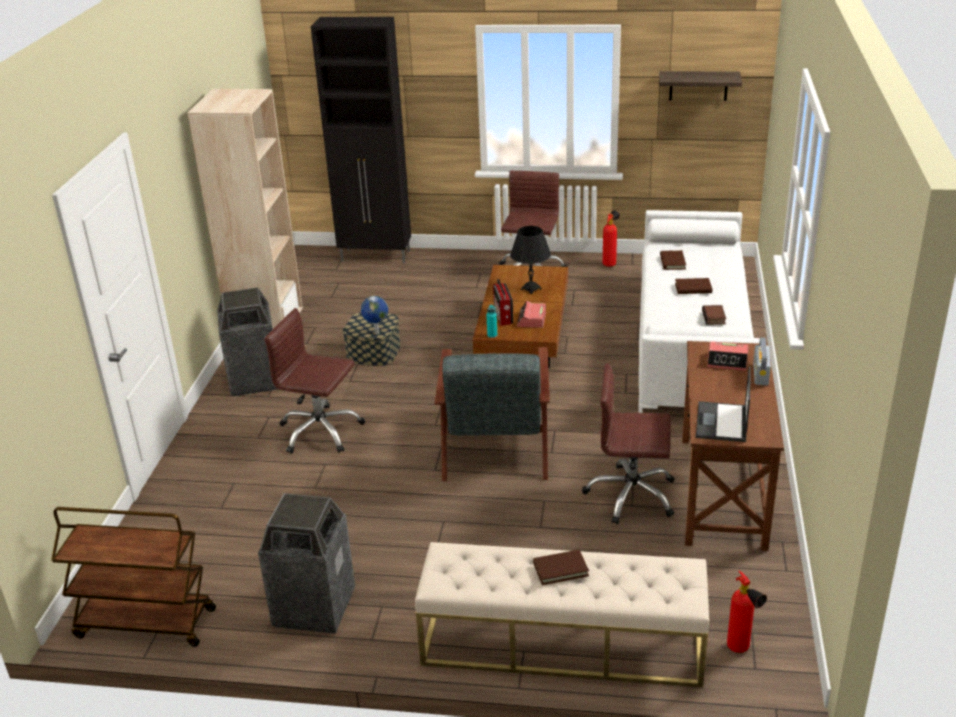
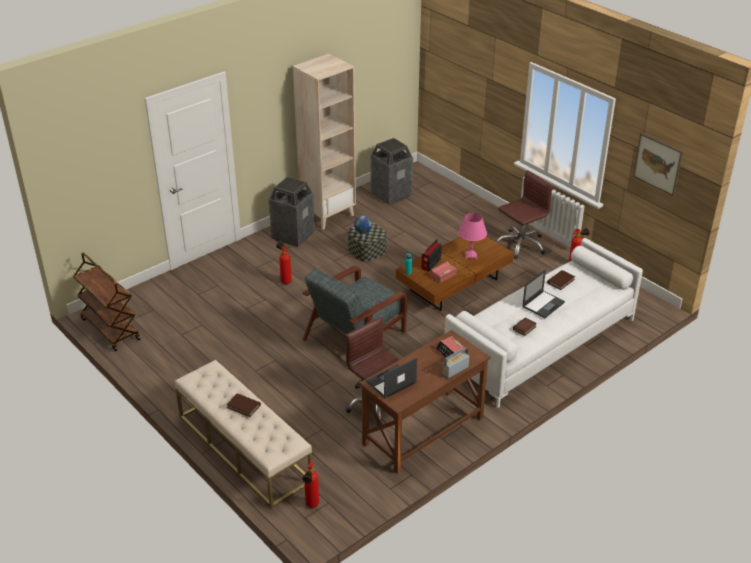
camera: 40 degrees right, 5 degrees up
(313, 607) = (174, 364): trash can -> trash can (391, 194)
(320, 431) = (285, 280): brown office chair -> fire extinguisher
(376, 256) = (449, 190): black cabinet -> none
(531, 289) = (470, 255): black table lamp -> pink table lamp
(693, 288) = (543, 304): brown book -> laptop
(698, 85) = (657, 164): shelf -> picture

